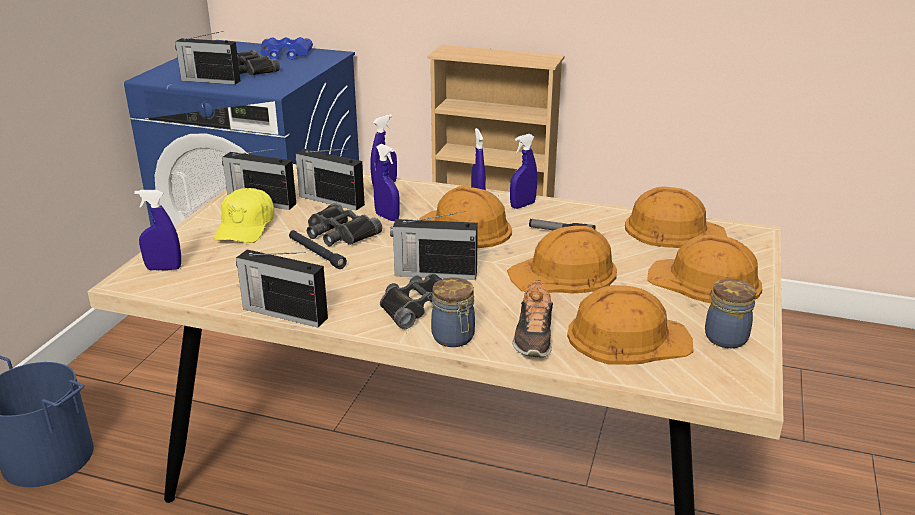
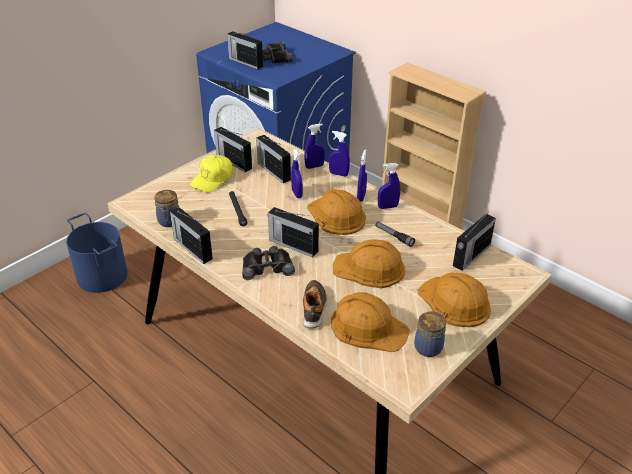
camera: 25 degrees right, 10 degrees up
(164, 268) = (152, 198): blue spray bottle -> blue spray bottle (338, 174)
(285, 54) = (308, 46): blue binoculars -> none
(339, 233) = (261, 199): black binoculars -> none
(454, 338) = (269, 294): jar -> jar (169, 222)
(533, 336) = (314, 308): shoe -> shoe turned 150 degrees clockwise
(673, 230) = (470, 256): orange hard hat -> radio

